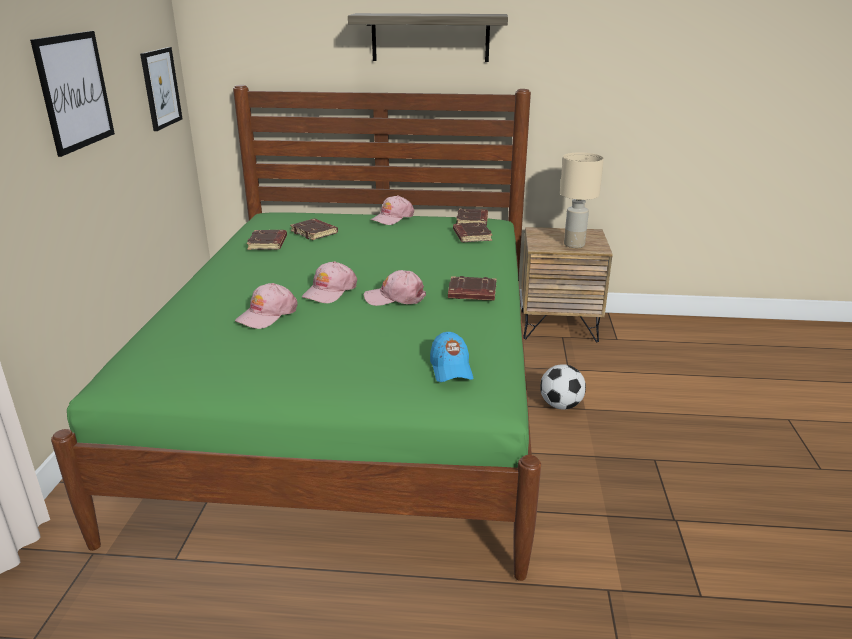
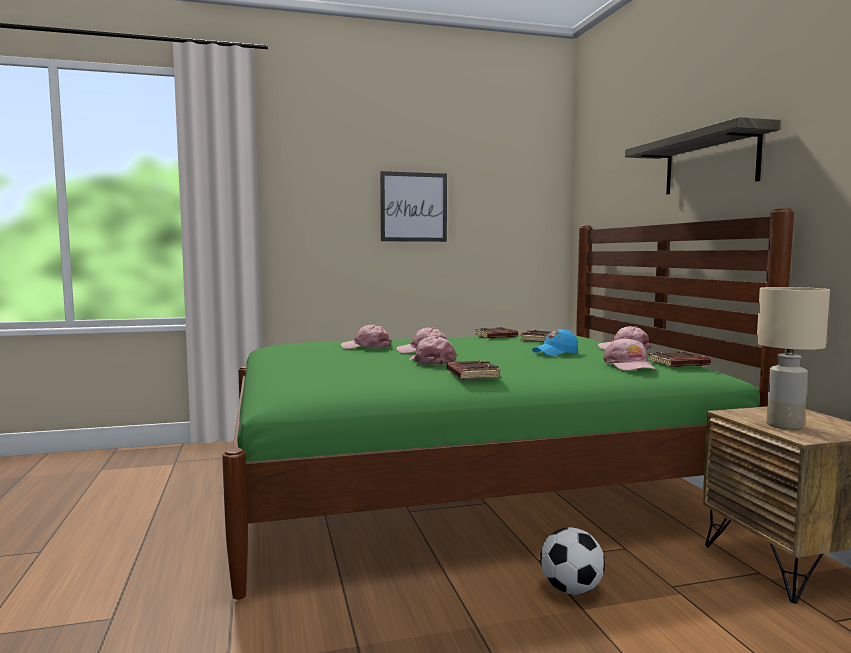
camera: 70 degrees right, 20 degrees down
(160, 88) = (526, 224): picture -> none
(451, 369) = (310, 381): blue cap -> blue cap (555, 353)
(471, 236) = (629, 366): brown book -> pink cap

